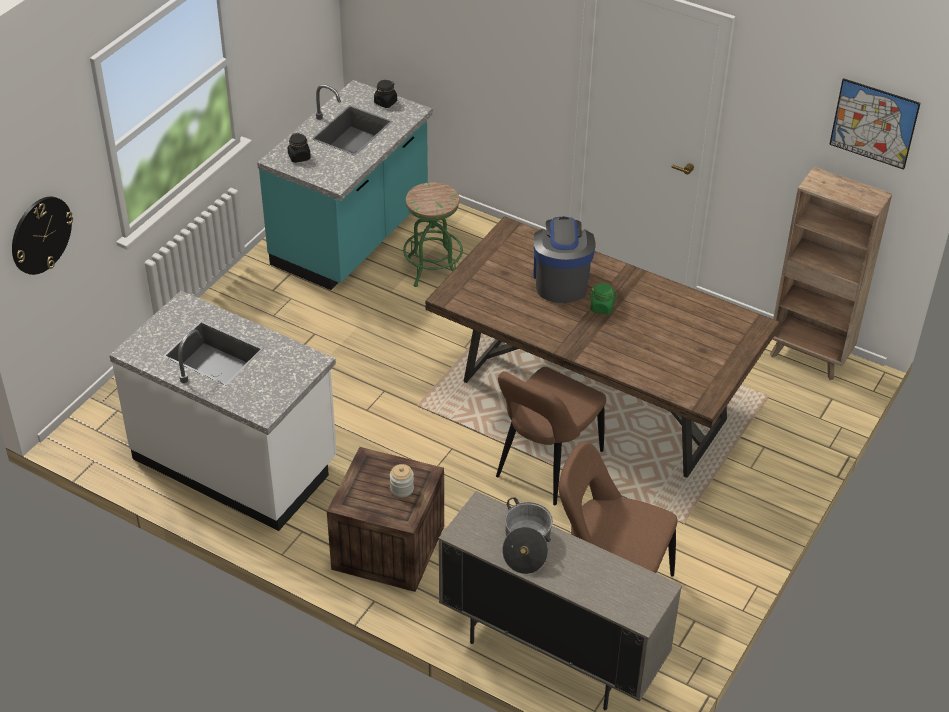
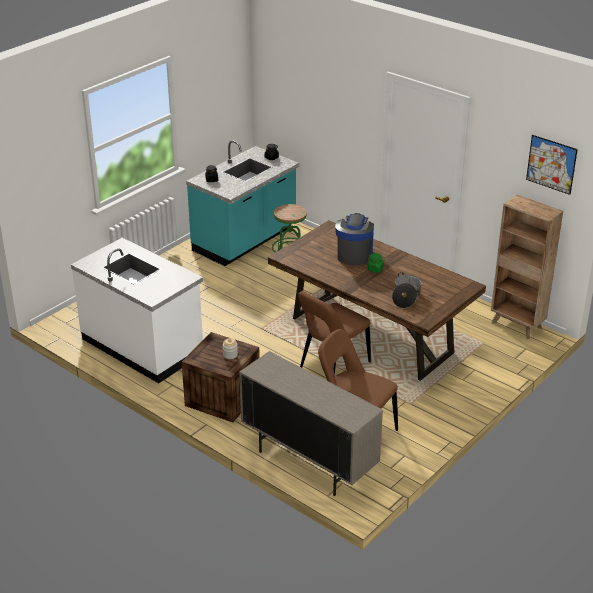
camera: 10 degrees right, 10 degrees down
(41, 235) = (41, 191): wall clock -> none
(526, 545) = (291, 380): cooking pot -> cooking pot (406, 297)

